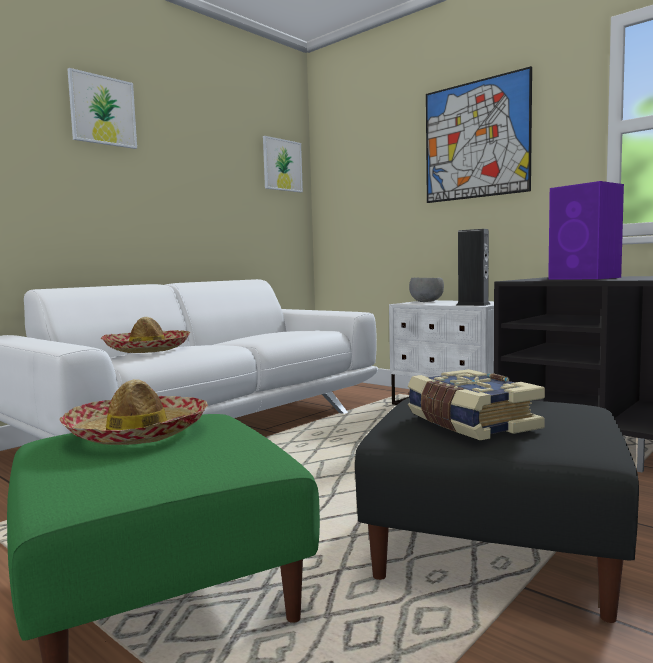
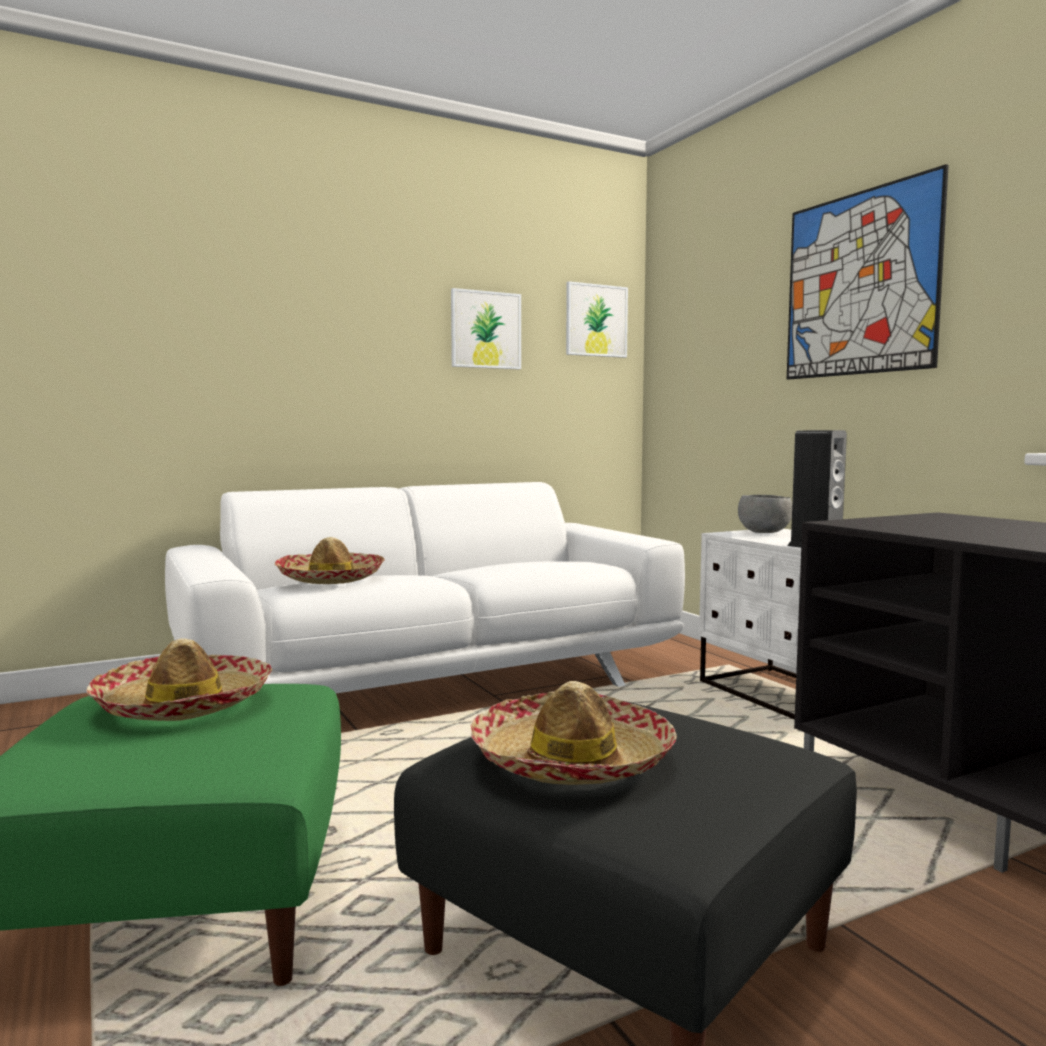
camera: 20 degrees right, 0 degrees up
(102, 110) = (335, 267): picture -> picture (485, 330)
(469, 423) = (572, 760): book -> hat
(586, 278) = (961, 528): purple speaker -> none

